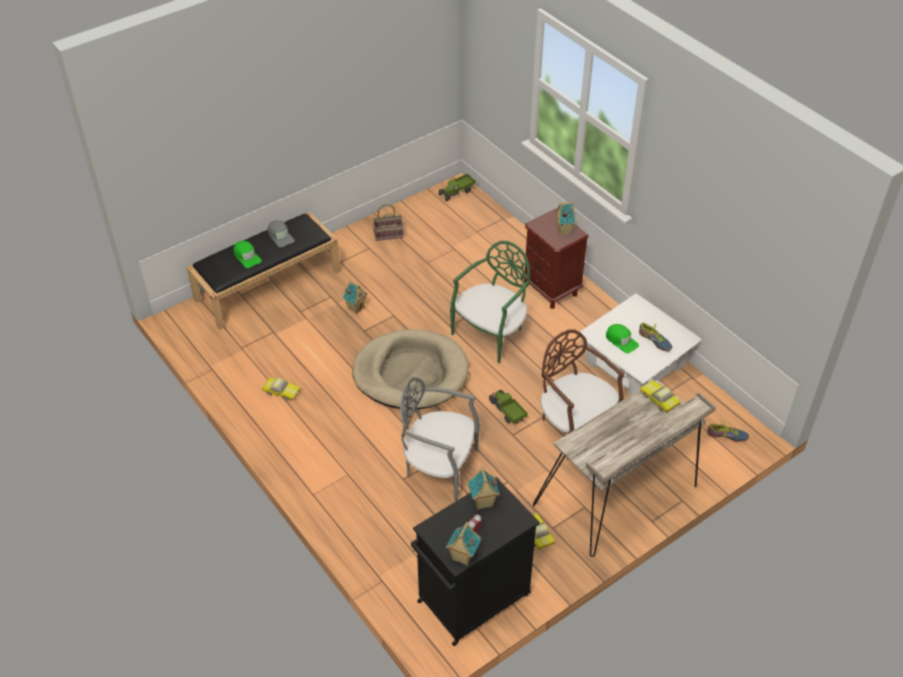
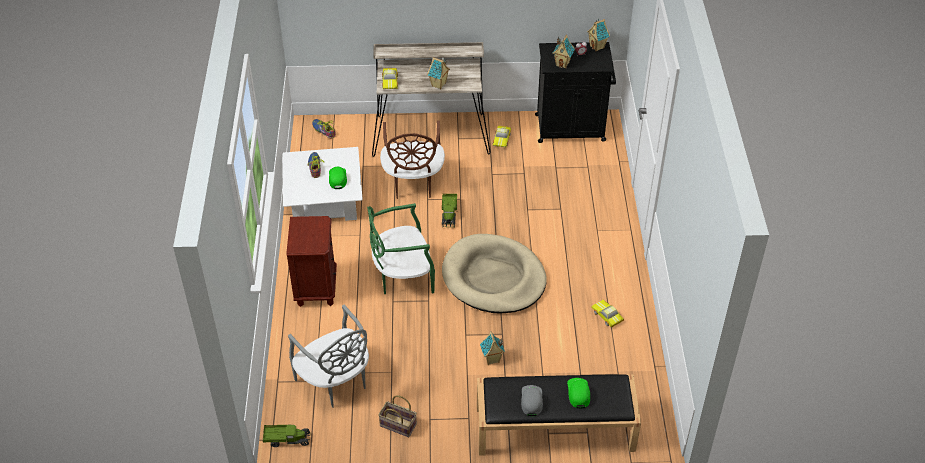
camera: 145 degrees left, 0 degrees up
(439, 467) = (529, 204): grey chair -> grey chair (335, 382)
(563, 230) = (304, 229): toy house -> toy house (439, 85)

